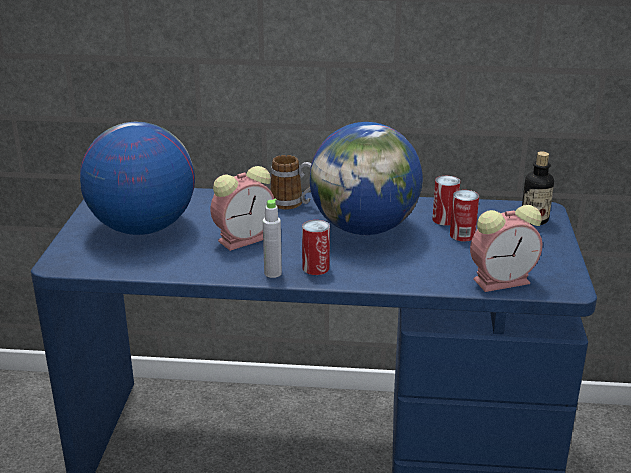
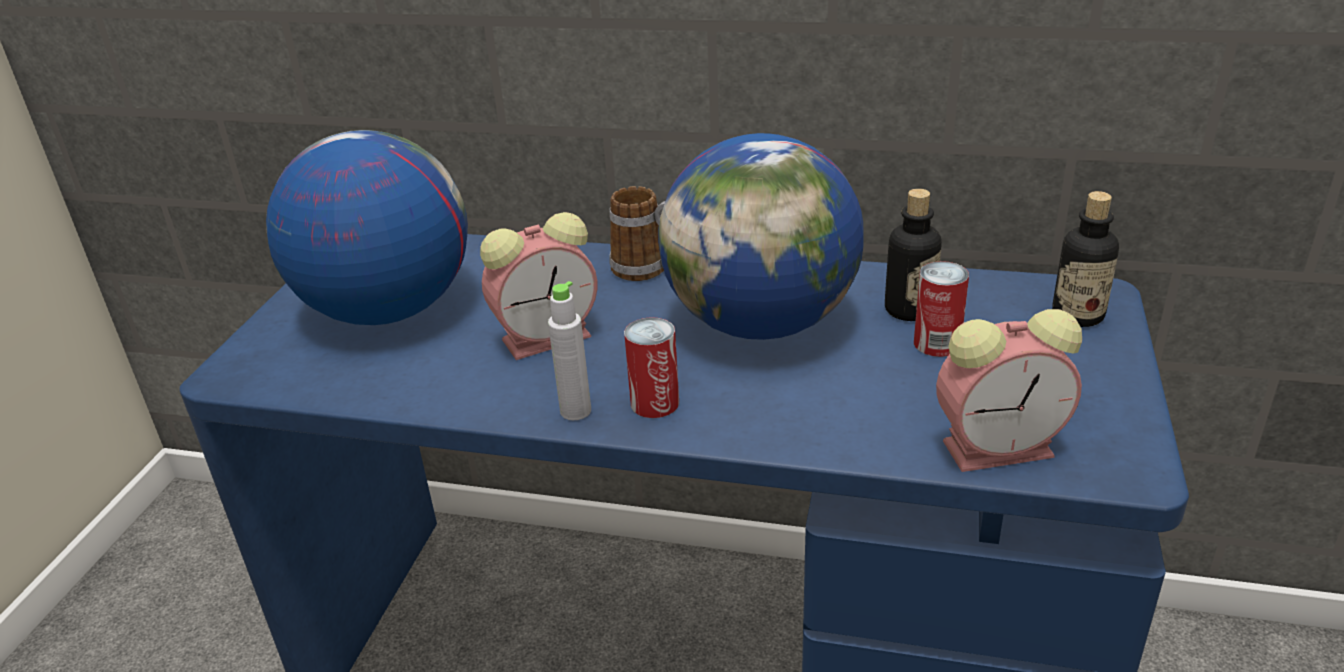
camera: 10 degrees right, 5 degrees up
(444, 219) = (909, 310): can -> bottle

